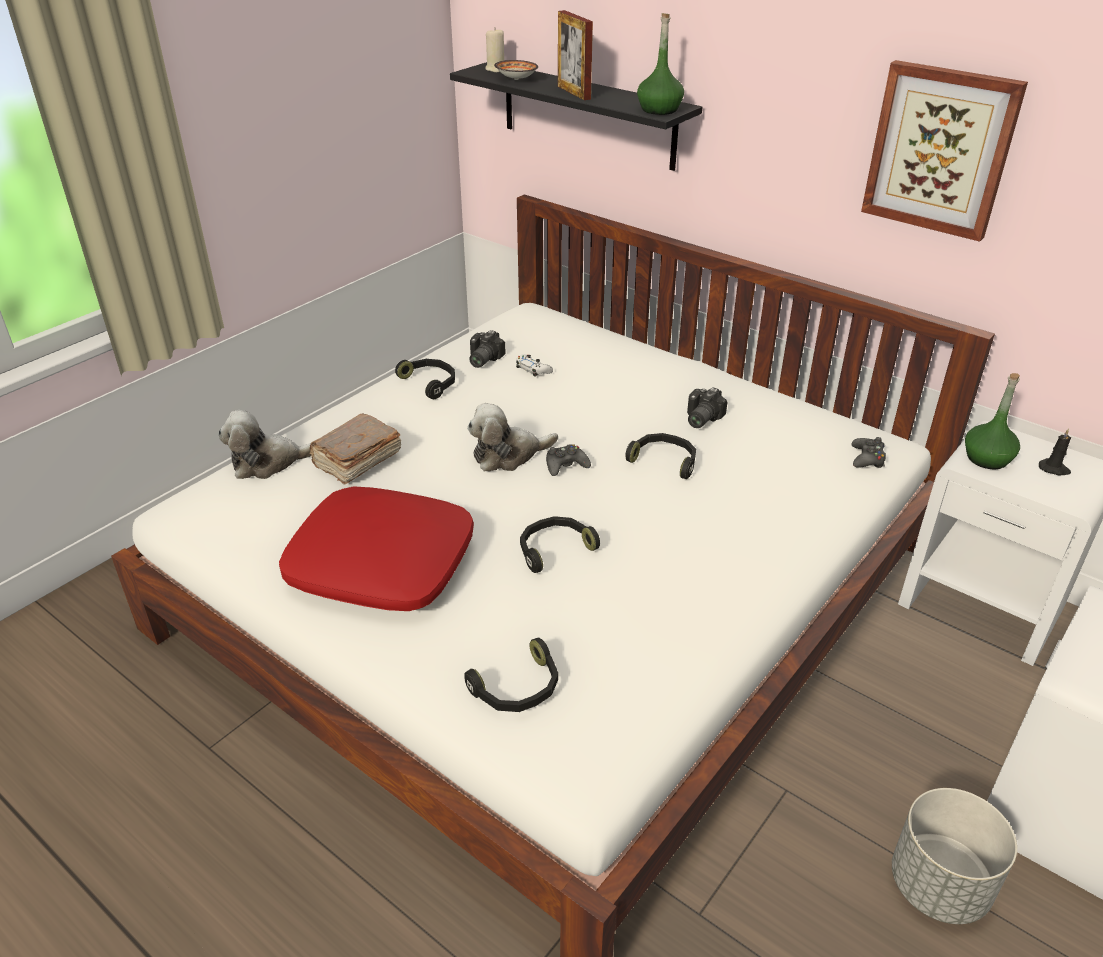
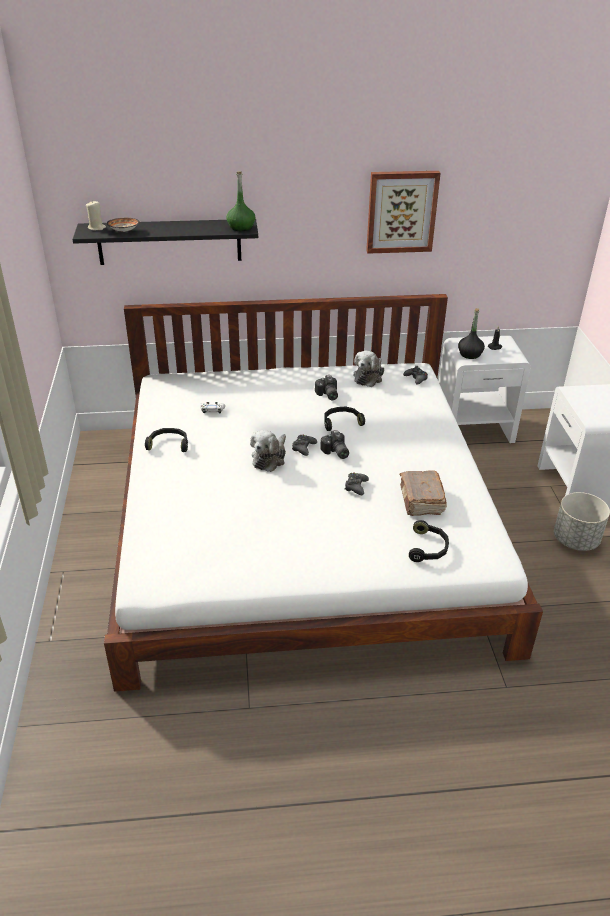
camera: 45 degrees left, 0 degrees up
(268, 462) = (150, 532): plush toy -> plush toy (369, 377)
(356, 461) = (200, 503): brown book -> brown book (421, 501)
(382, 563) = (293, 539): red pillow -> none
(482, 359) = (176, 418): camera -> camera (335, 452)
(554, 549) = (356, 486): black headphones -> black game controller
(574, 92) = (175, 230): picture frame -> none
(987, 458) = (470, 354): green bottle -> black bottle

